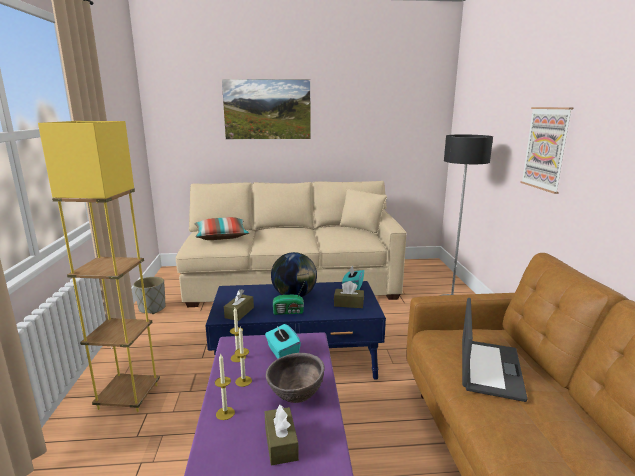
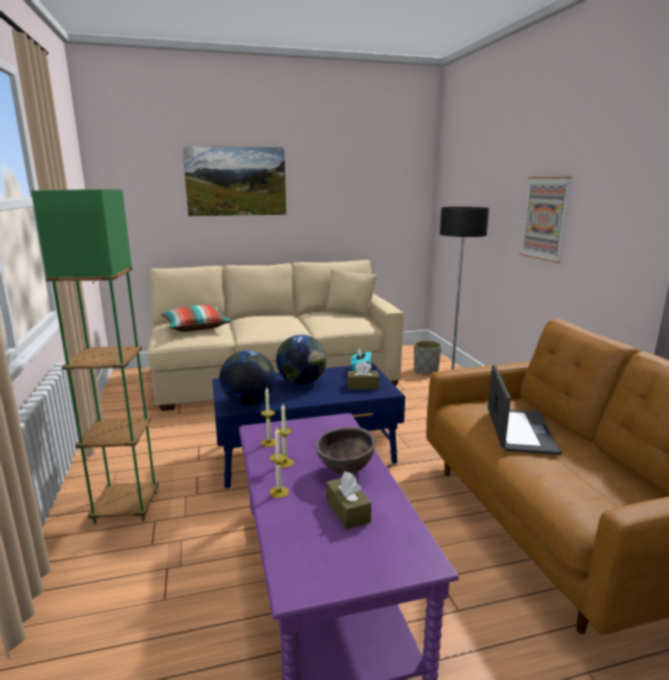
camera: 10 degrees left, 0 degrees up
(128, 396) = (126, 507): yellow floor lamp -> green floor lamp
(152, 308) = (118, 416): grey planter -> grey planter (426, 370)
(239, 313) = (248, 402): brown tissue box -> globe
(282, 352) = (314, 434): turquoise tissue box -> none
(289, 312) = (303, 398): radio -> none

